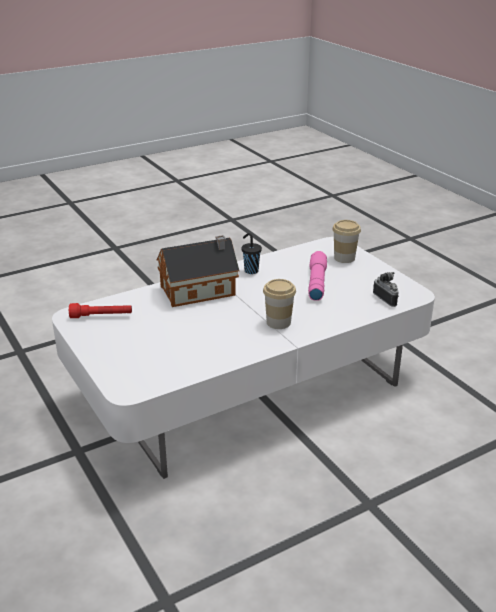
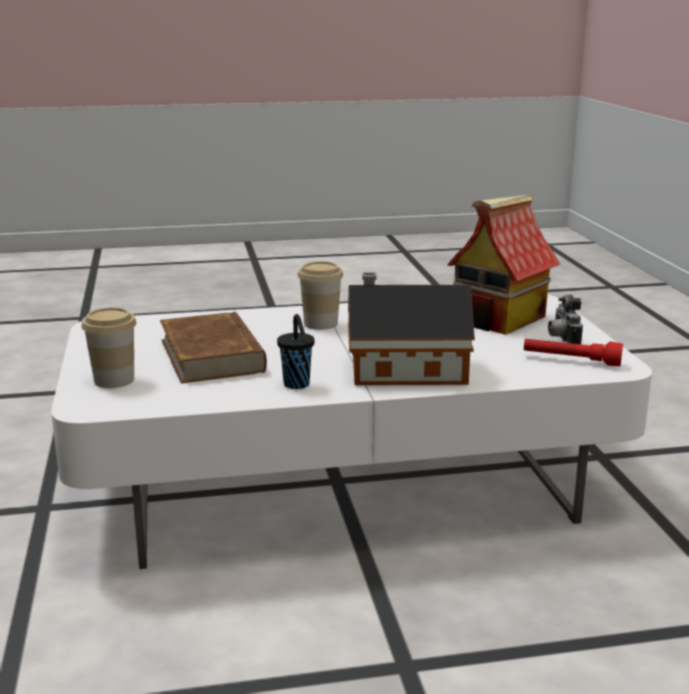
camera: 160 degrees left, 10 degrees down
(153, 353) = (500, 319): none -> toy house
(316, 282) = (212, 355): pink flashlight -> brown book
(387, 298) = (145, 326): camera -> camera (561, 339)

